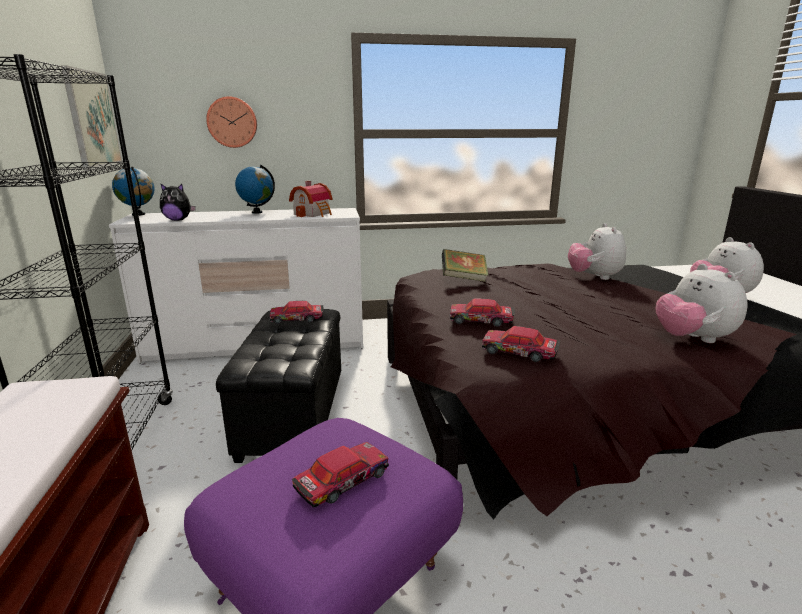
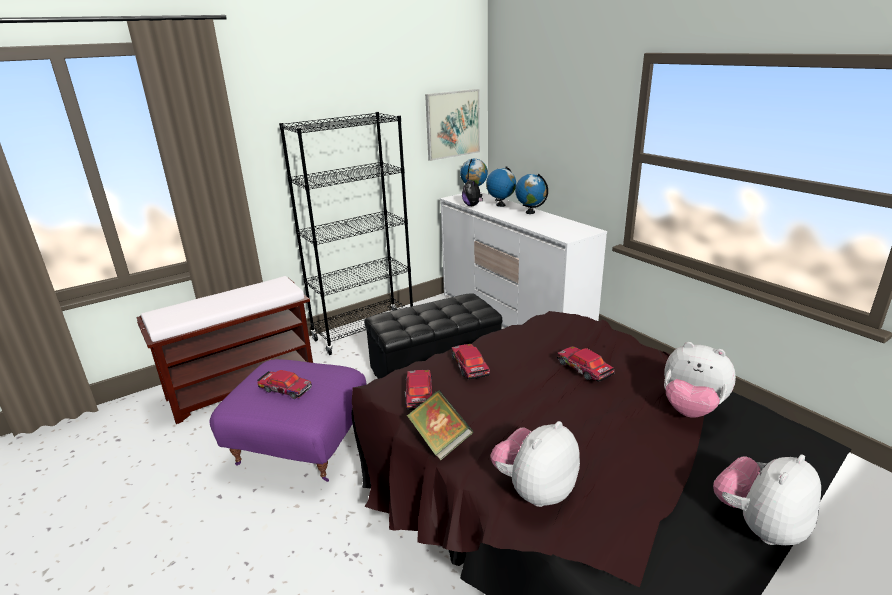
camera: 65 degrees right, 5 degrees up
(208, 214) = (500, 205): none -> globe
(232, 122) = (547, 131): wall clock -> none
(297, 319) = (461, 307): toy car -> toy car (584, 369)
(314, 214) = (554, 227): toy house -> none
(464, 279) = (568, 336): book -> book (440, 440)
(594, 277) = (691, 409): plush toy -> plush toy turned 120 degrees counterclockwise

